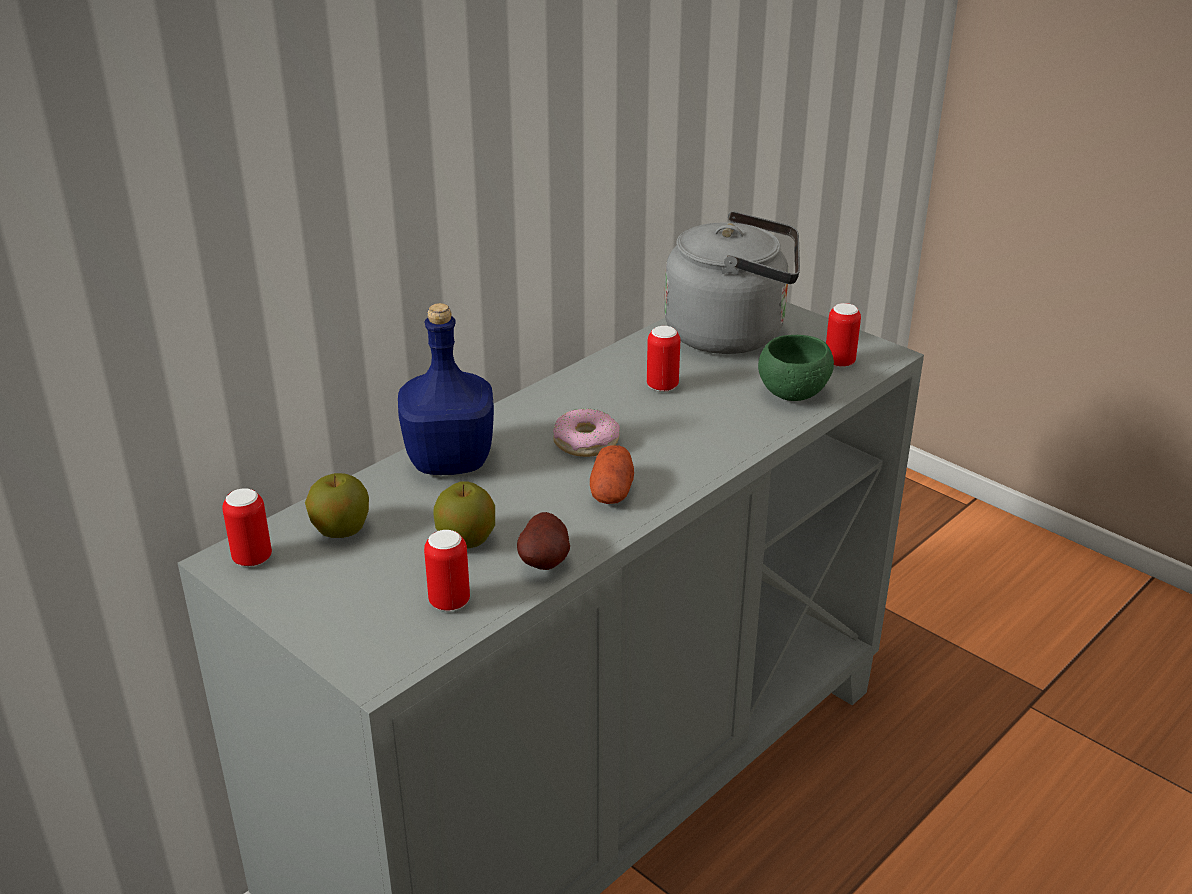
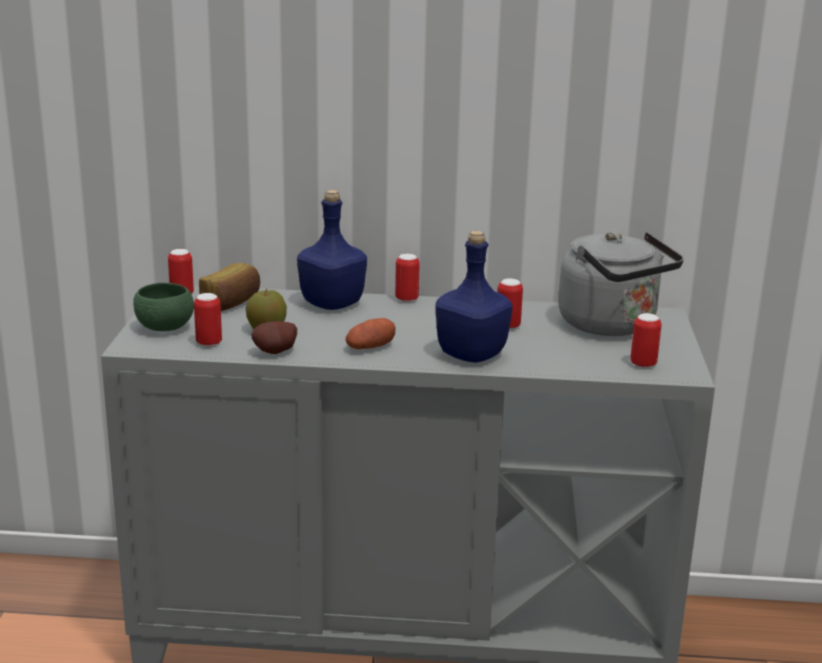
camera: 50 degrees right, 10 degrees down
(341, 530) = (232, 303): apple -> bread
(507, 409) = (406, 299): none -> can
(586, 442) = (409, 327): donut -> none
(707, 438) = (472, 354): none -> blue bottle
(792, 393) = (573, 362): green bowl -> green bowl (165, 328)

